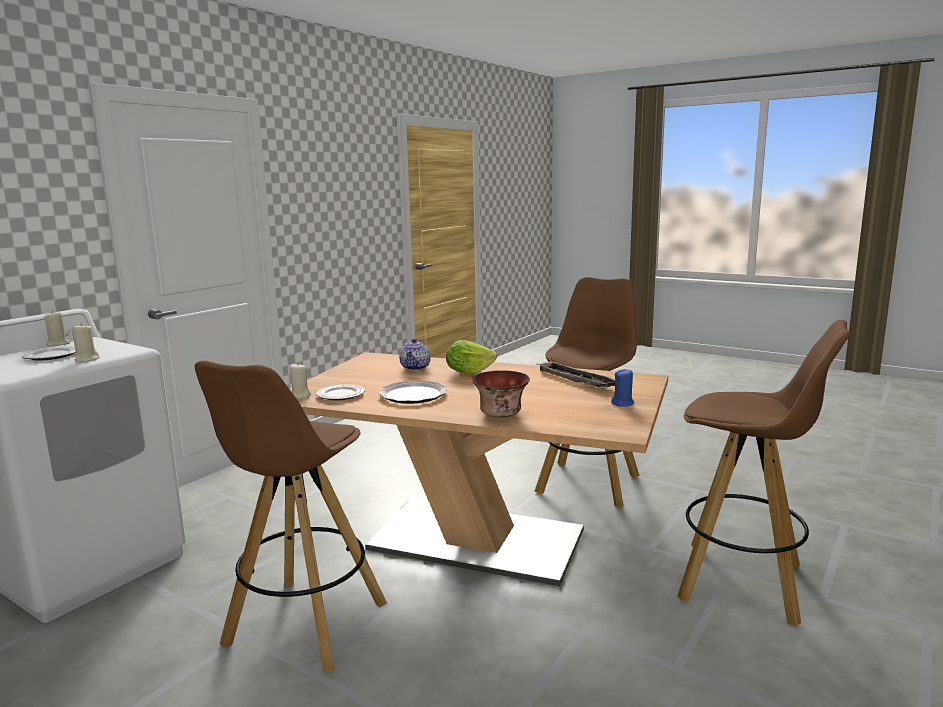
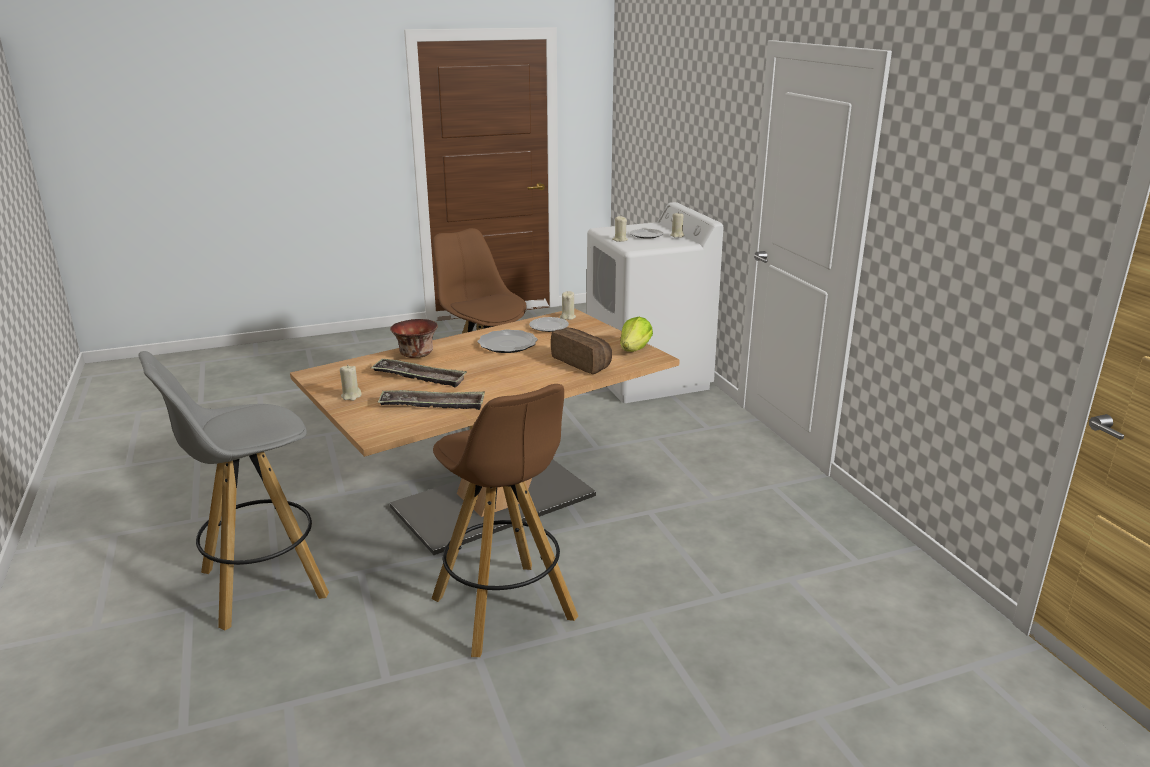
camera: 125 degrees right, 10 degrees up
(416, 367) = (583, 362): teapot -> bread
(468, 372) = (533, 376): lettuce -> lettuce (635, 349)
(542, 397) = (419, 377): none -> tray
(623, 403) = (351, 396): blue candle -> beige candle
(744, 583) = (261, 585): brown stool -> grey stool

